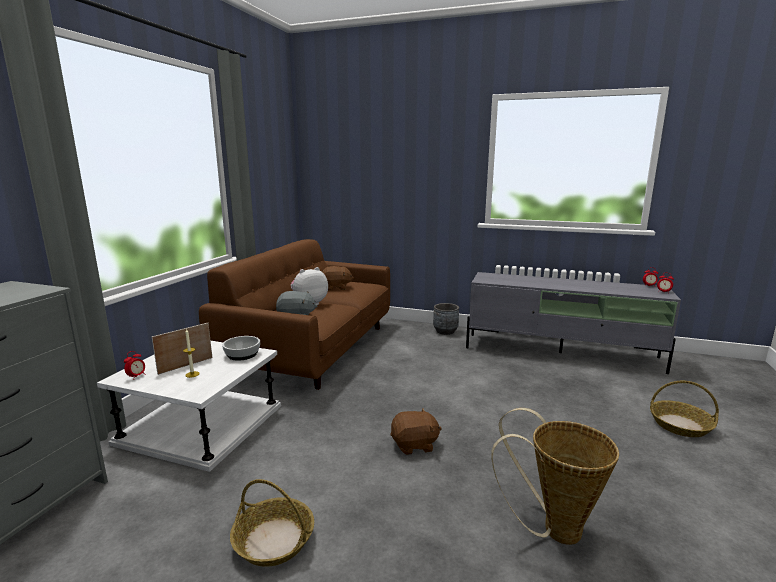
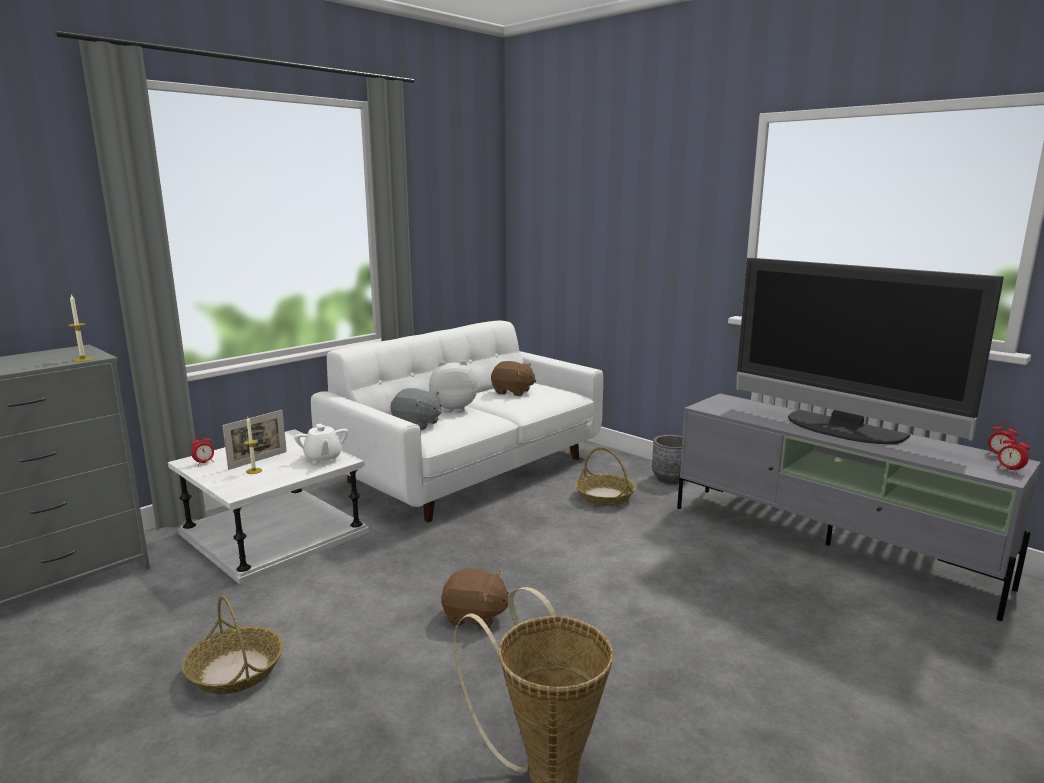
camera: 25 degrees right, 0 degrees up
(34, 293) = (83, 359): none -> candle
(186, 365) = (258, 460): picture frame -> picture frame turned 150 degrees clockwise
(242, 354) = (323, 458): bowl -> white teapot
(313, 348) = (469, 470): brown sofa -> white sofa
(565, 283) = (841, 429): none -> television
(679, 425) = (918, 702): basket -> basket (604, 496)

